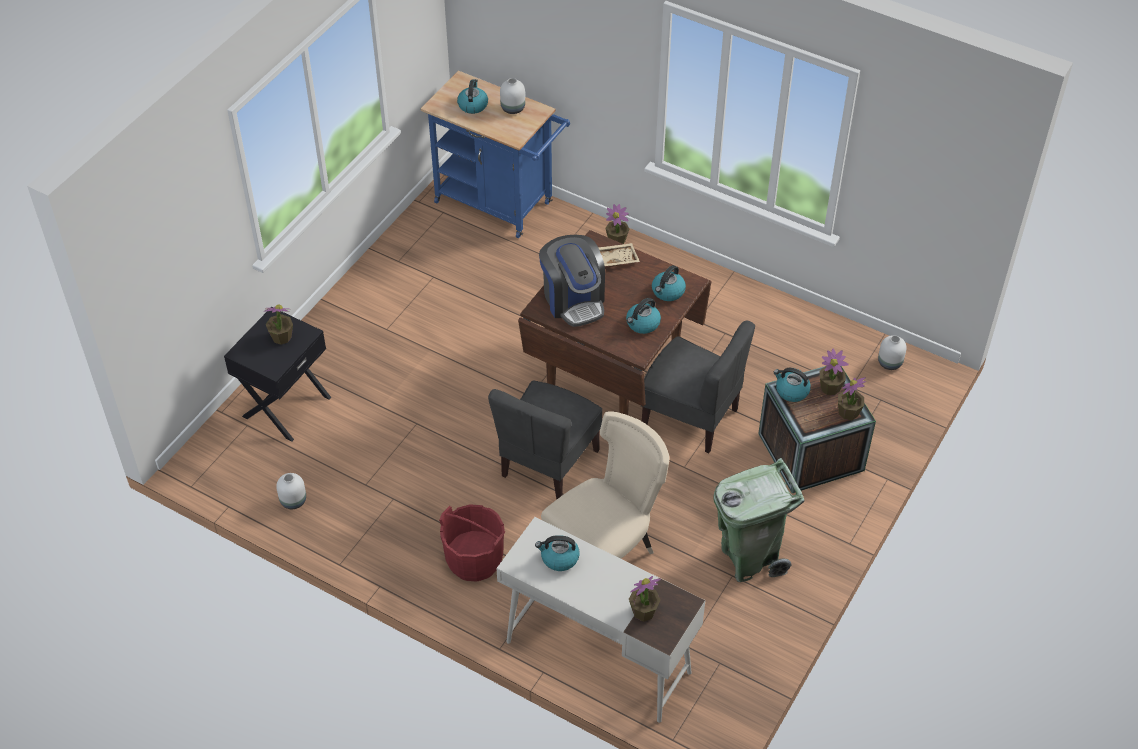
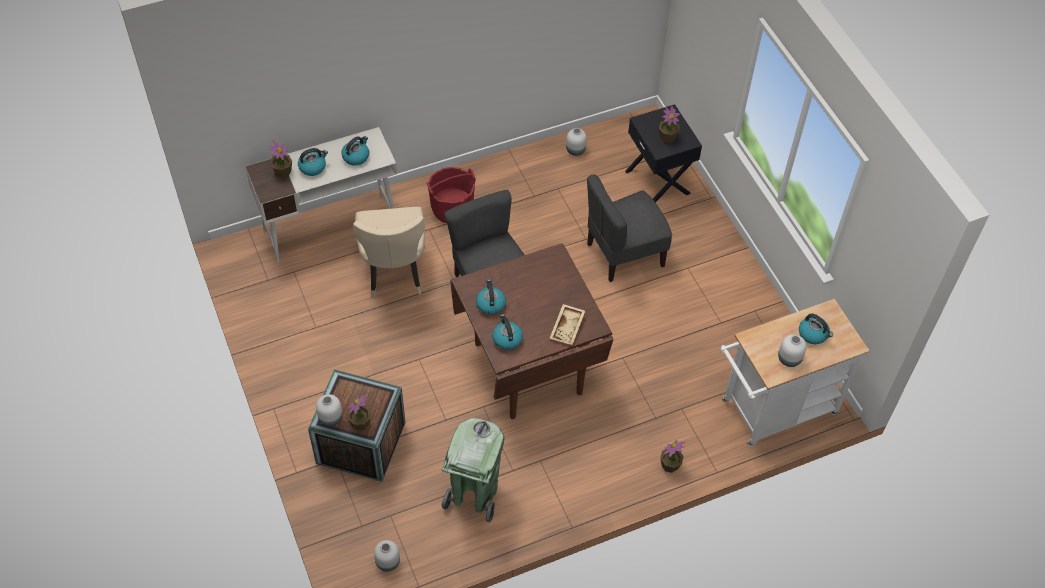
camera: 125 degrees right, 5 degrees up
(500, 204) = (772, 411): blue cart -> white cart
(573, 300) = (548, 279): coffee machine -> none
(691, 417) = (455, 392): grey chair -> grey chair (624, 254)
(749, 557) = (318, 345): green trash can -> green trash can (474, 494)
(791, 391) = (380, 397): kettle -> kettle (313, 167)
(848, 412) = (330, 417): potted plant -> white vase

